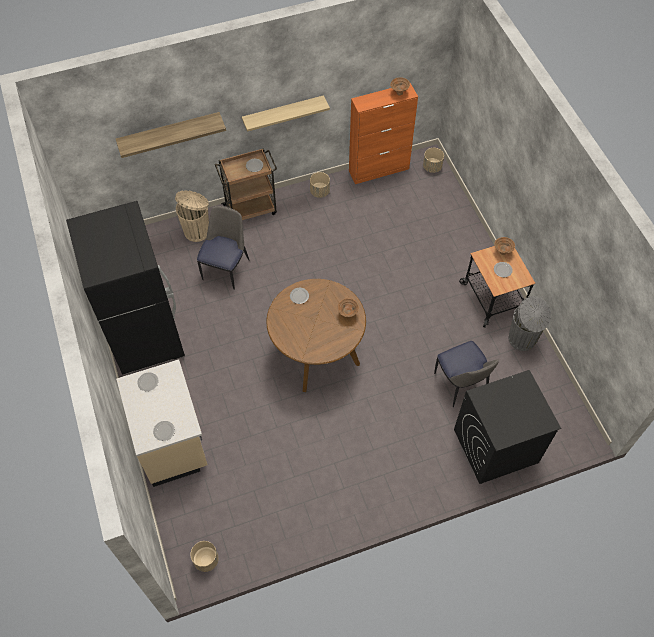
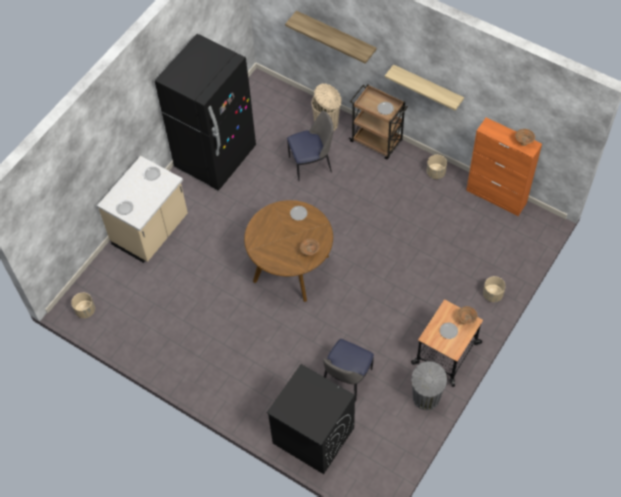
camera: 55 degrees right, 0 degrees up
(432, 167) = (536, 231): beige planter -> beige planter (492, 294)

